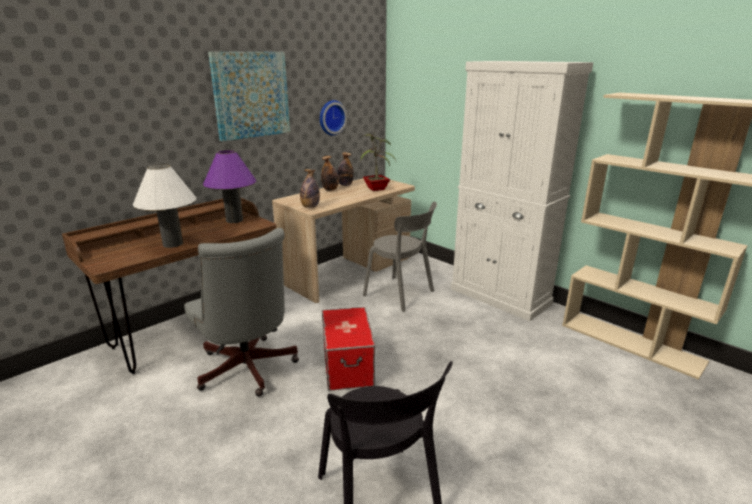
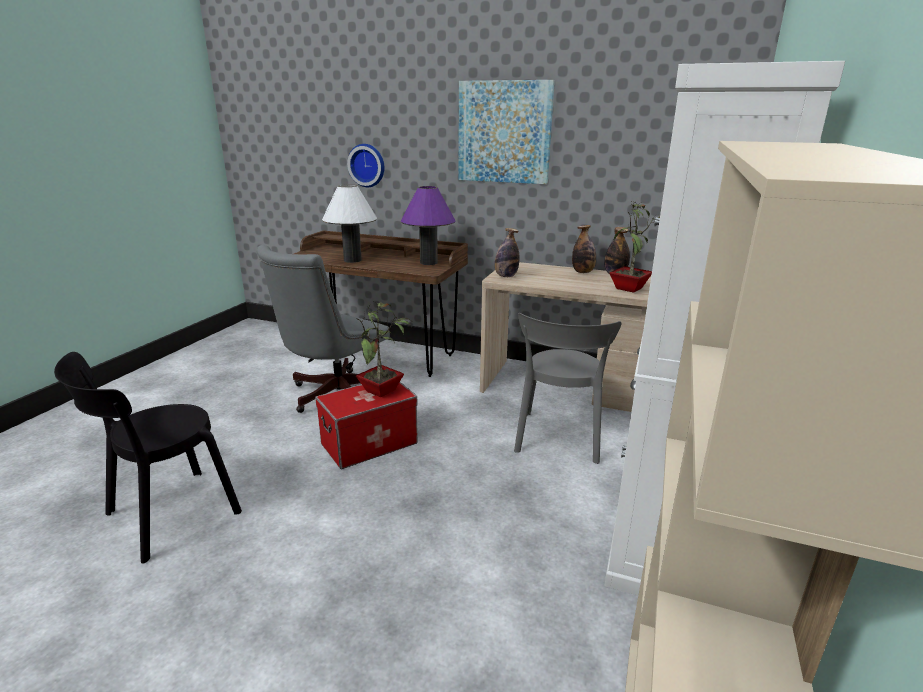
camera: 65 degrees right, 0 degrees up
(331, 117) = (623, 175): wall clock -> wall clock (367, 165)
(346, 318) = (382, 391): none -> potted plant

